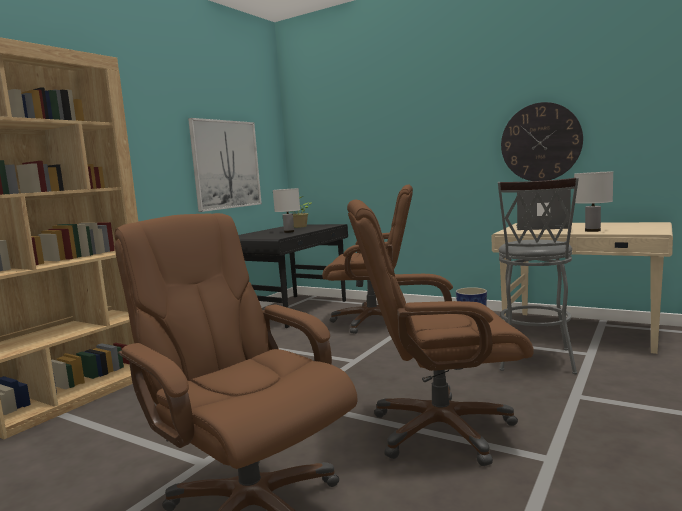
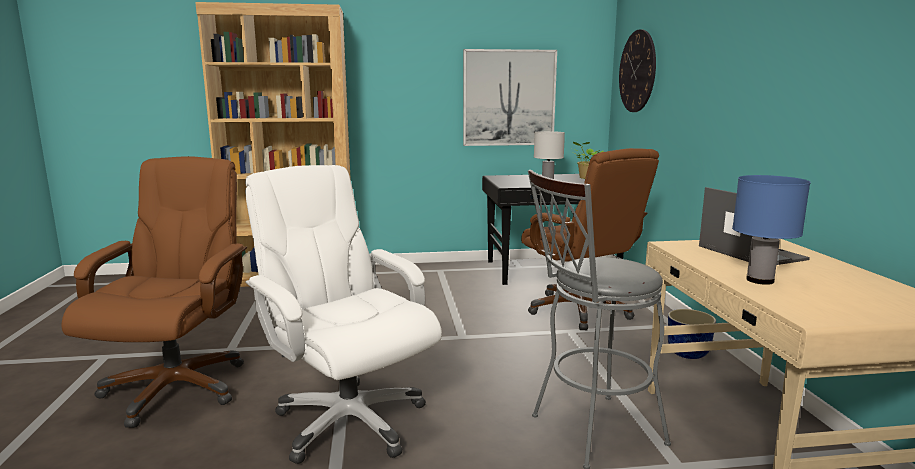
camera: 50 degrees right, 5 degrees up
(440, 430) = (348, 421): brown office chair -> white office chair
(540, 142) = (830, 107): wall clock -> wall clock (637, 71)
(592, 230) = (760, 280): white table lamp -> blue table lamp

